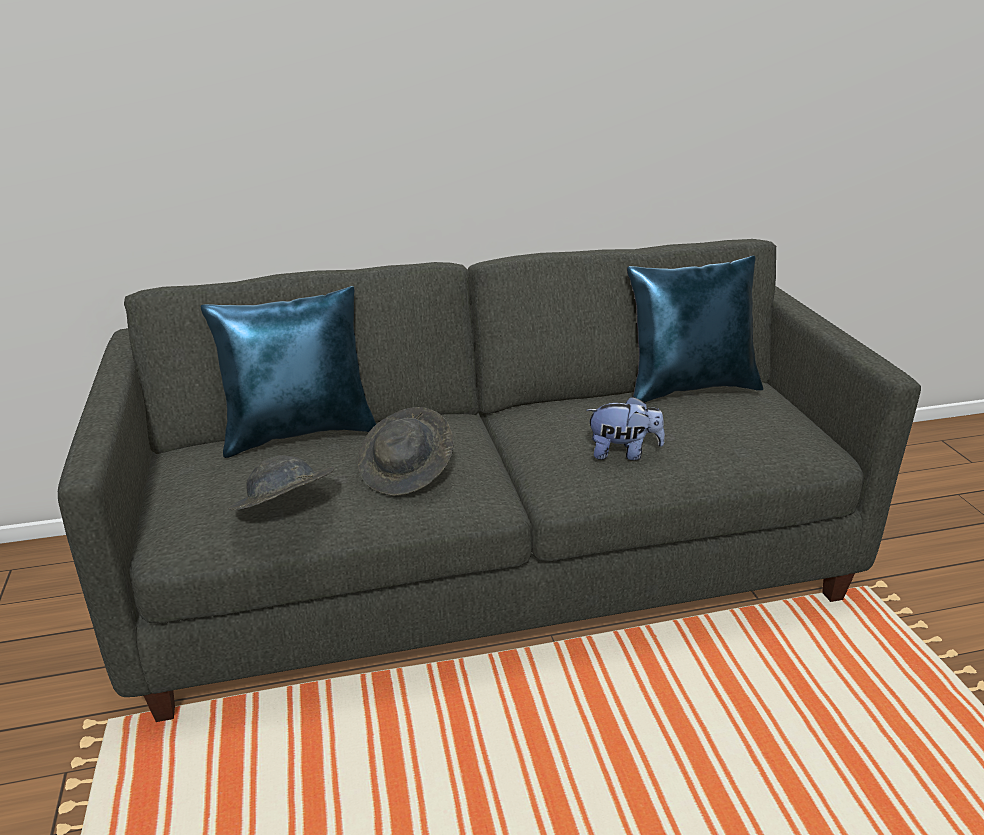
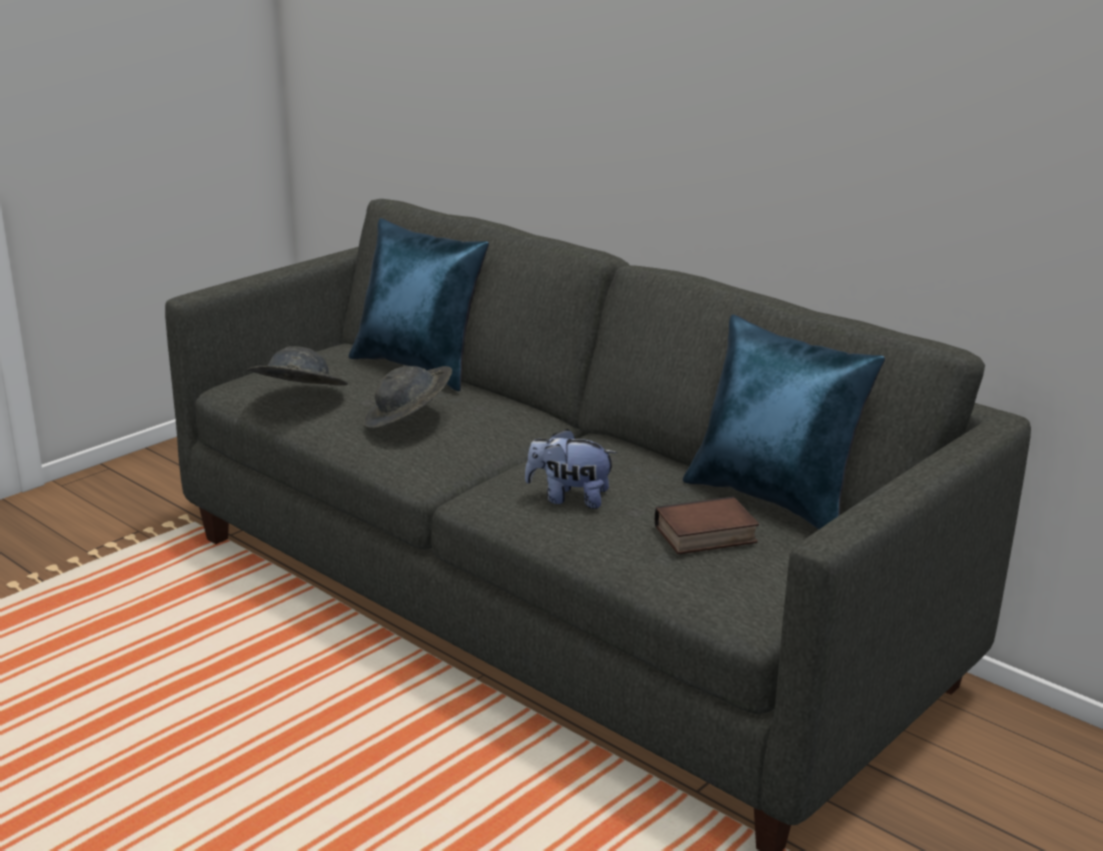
camera: 55 degrees right, 5 degrees down
(623, 453) = (569, 498): plush toy -> plush toy turned 135 degrees clockwise
(727, 426) = (705, 536): none -> book

